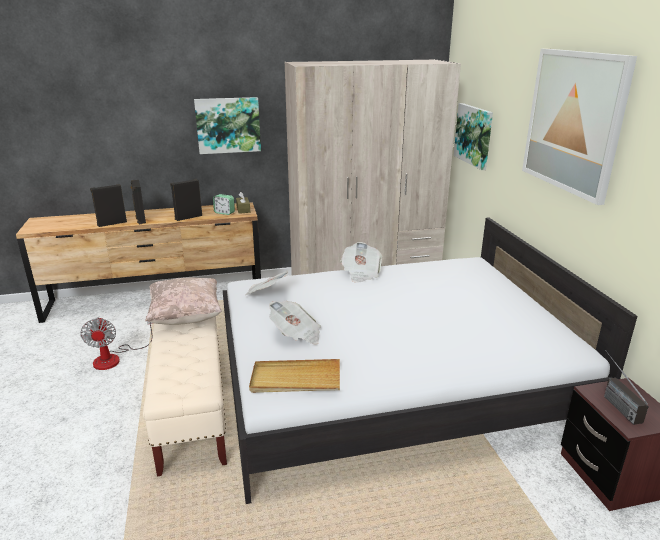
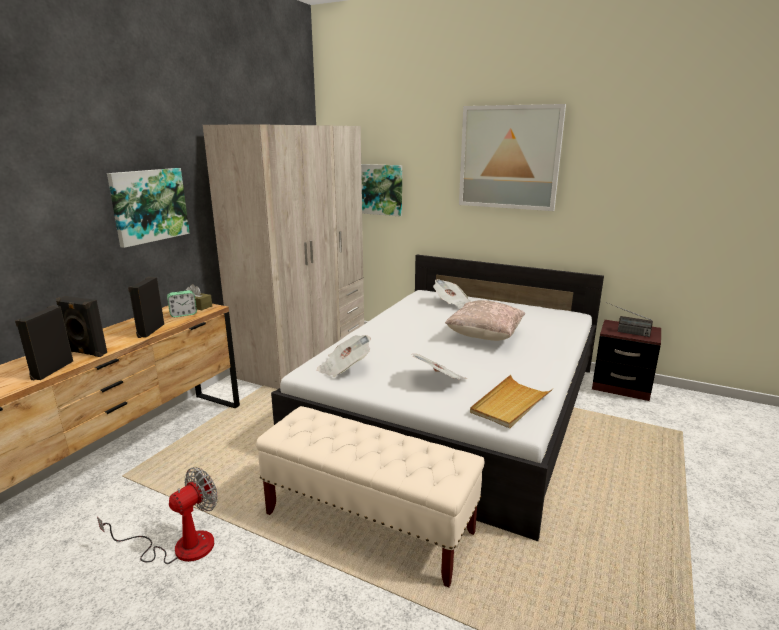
camera: 50 degrees left, 5 degrees down
(115, 358) = (180, 546): fan -> fan turned 75 degrees counterclockwise
(186, 316) = (304, 424): beige pillow -> beige pillow (484, 336)
(361, 273) = (376, 325): newspaper -> newspaper (451, 304)

